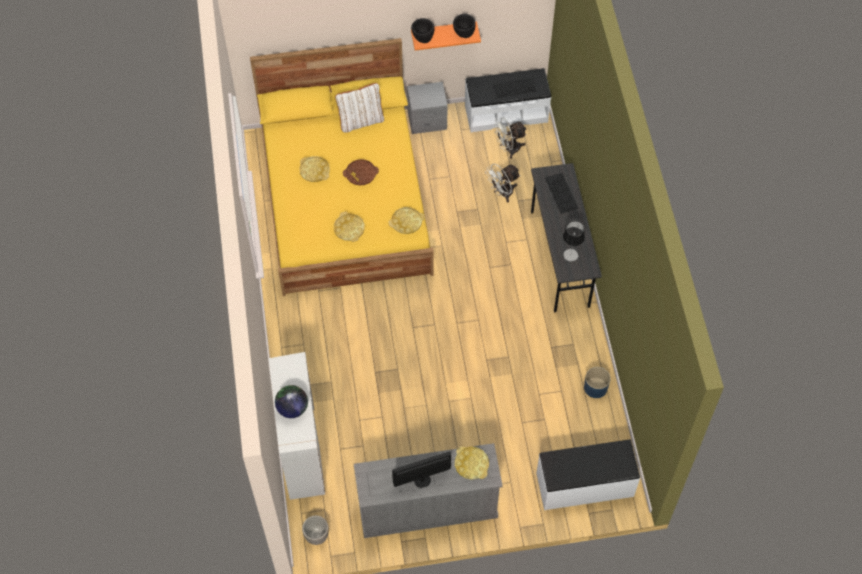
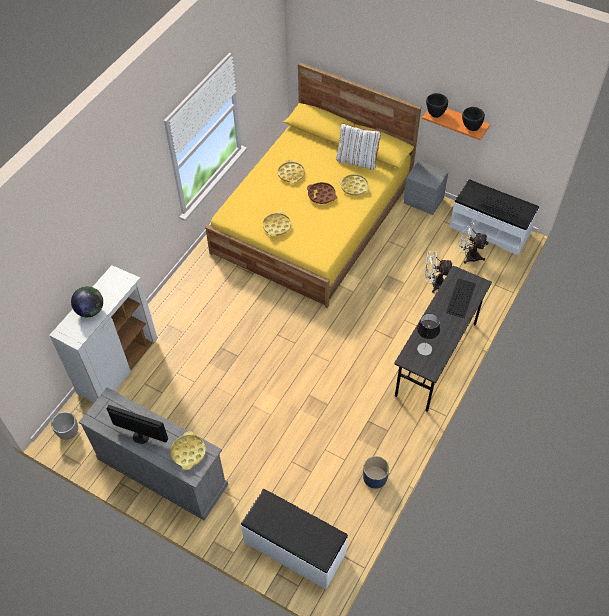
camera: 40 degrees right, 5 degrees down
(406, 222) = (322, 247): yellow tray -> yellow tray (354, 187)

